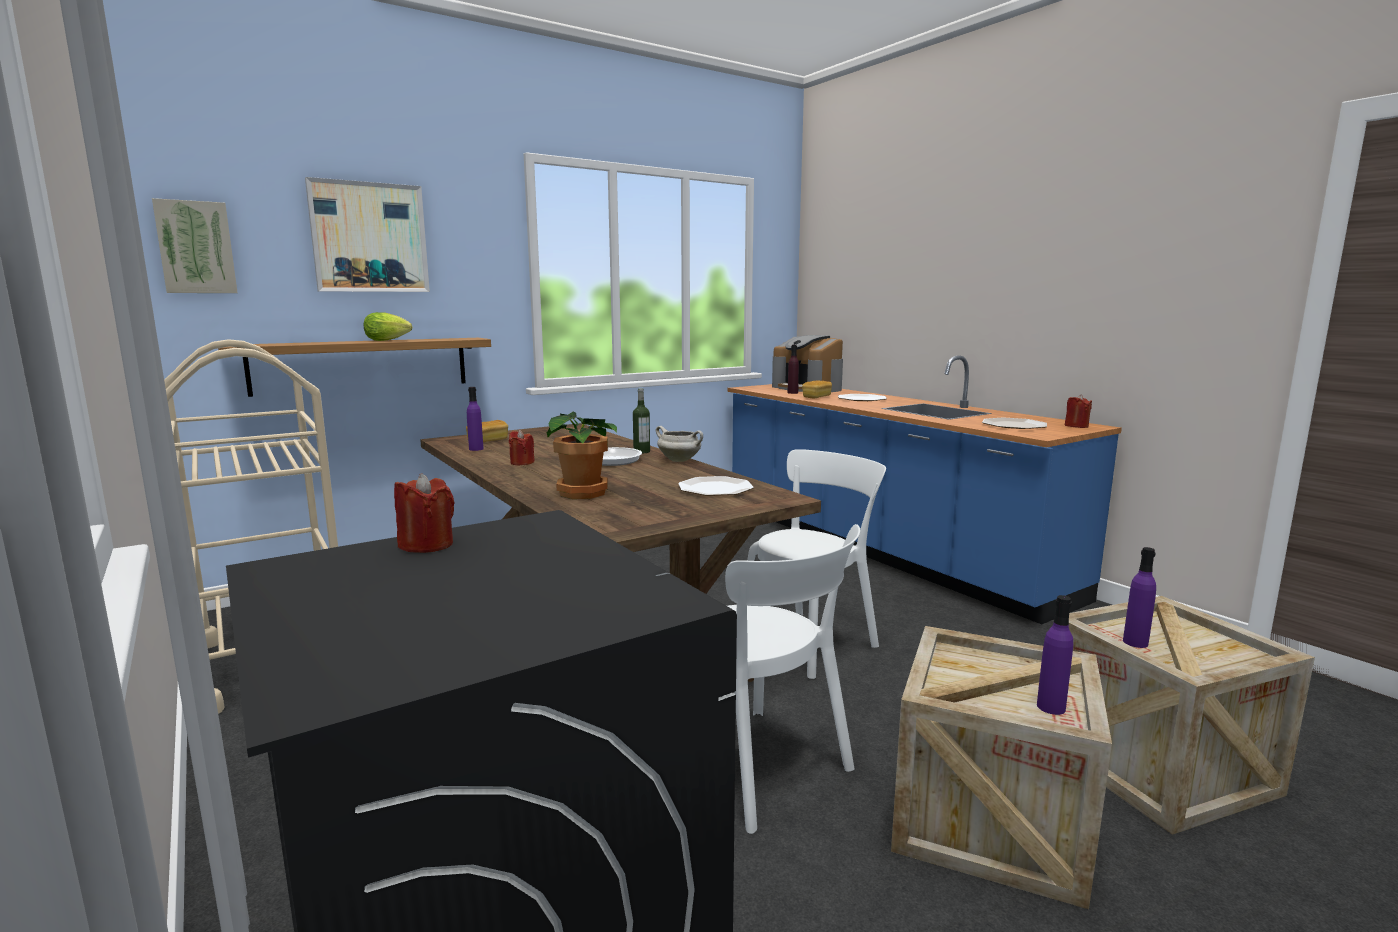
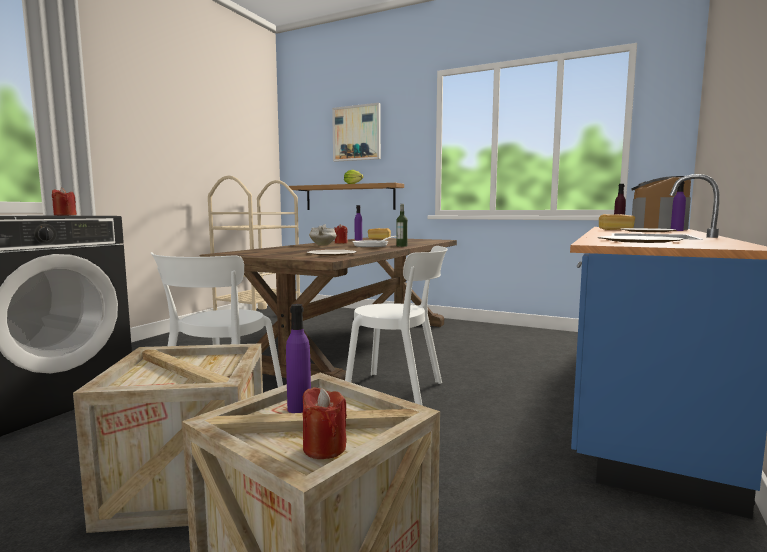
camera: 60 degrees right, 5 degrees down
(196, 247) = (297, 145): picture -> none
(584, 492) = (293, 248): potted plant -> none
(680, 460) = (392, 249): white cooking pot -> white cooking pot (323, 245)
(1051, 707) = (147, 384): purple bottle -> purple bottle (676, 230)
(1076, 426) = (717, 246): red candle -> red candle (324, 448)

